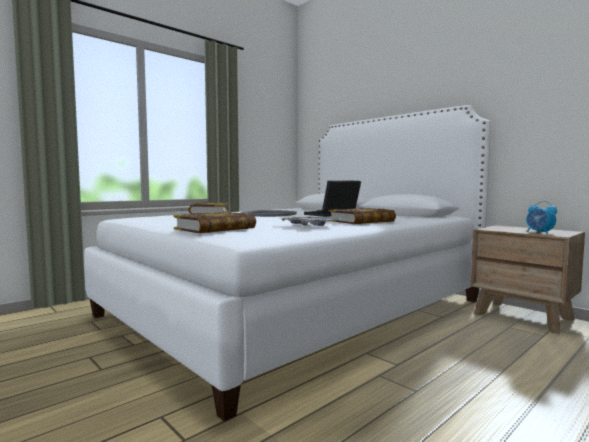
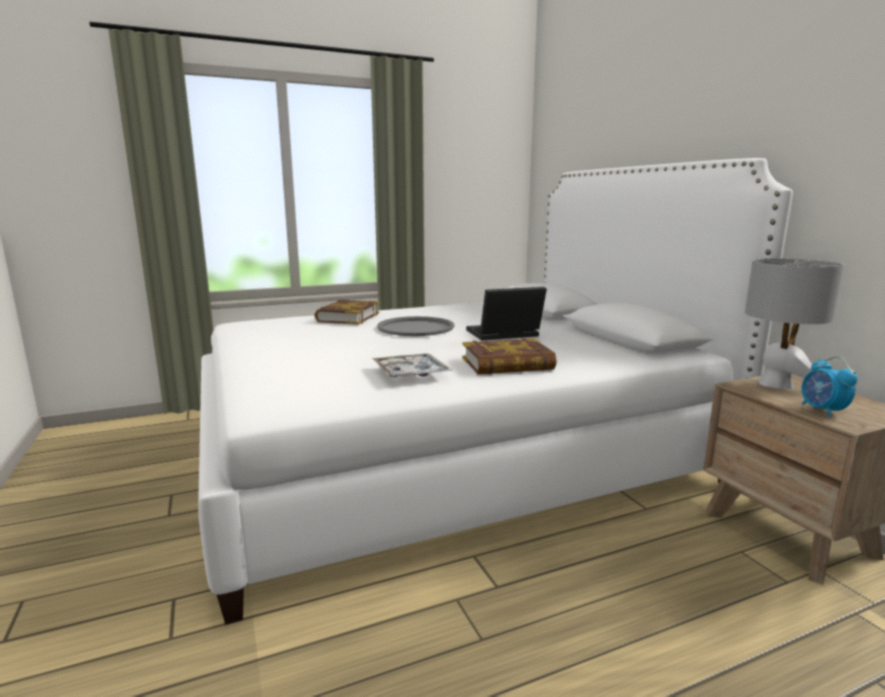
camera: 20 degrees right, 10 degrees up
(215, 229) = (278, 373): book -> none
(501, 228) = (775, 384): none -> grey table lamp

